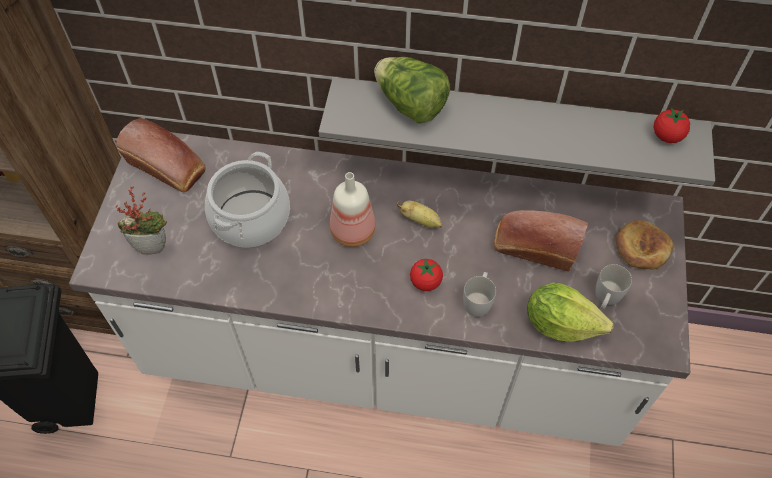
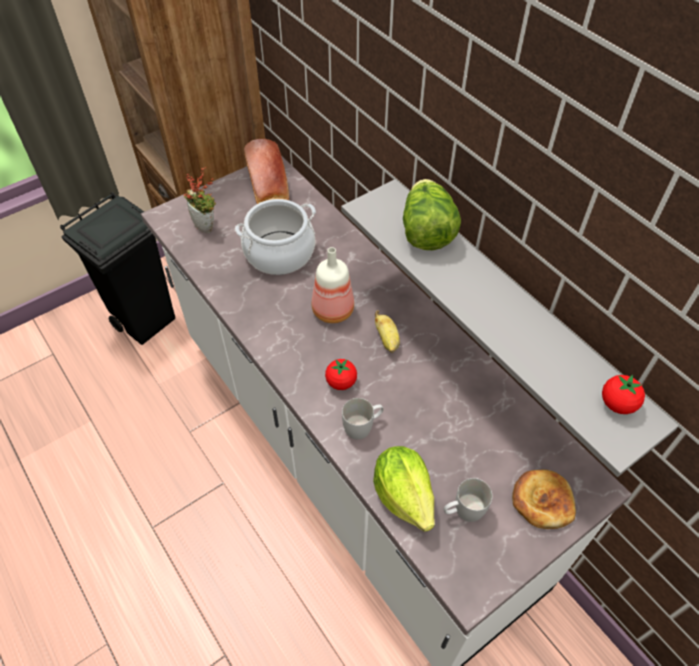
camera: 45 degrees right, 5 degrees down
(534, 247) = (450, 425): bread -> none

